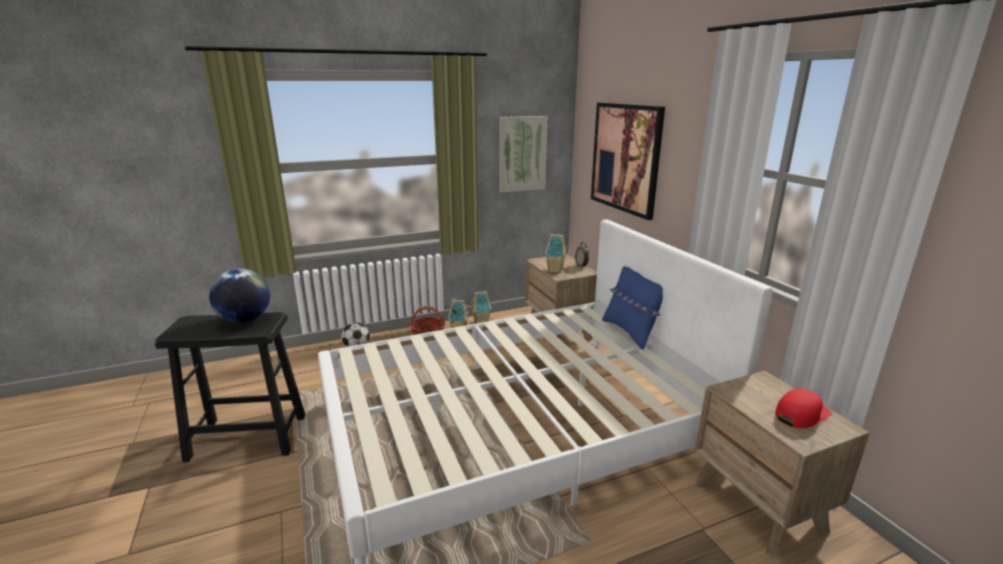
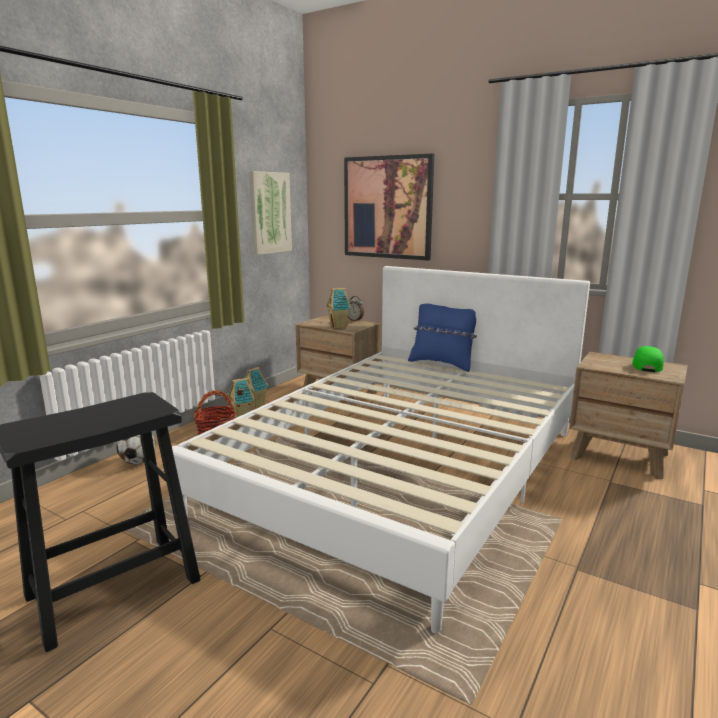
camera: 35 degrees left, 5 degrees down
(245, 320) = (111, 408): globe -> none
(801, 414) = (646, 365): red cap -> green cap

